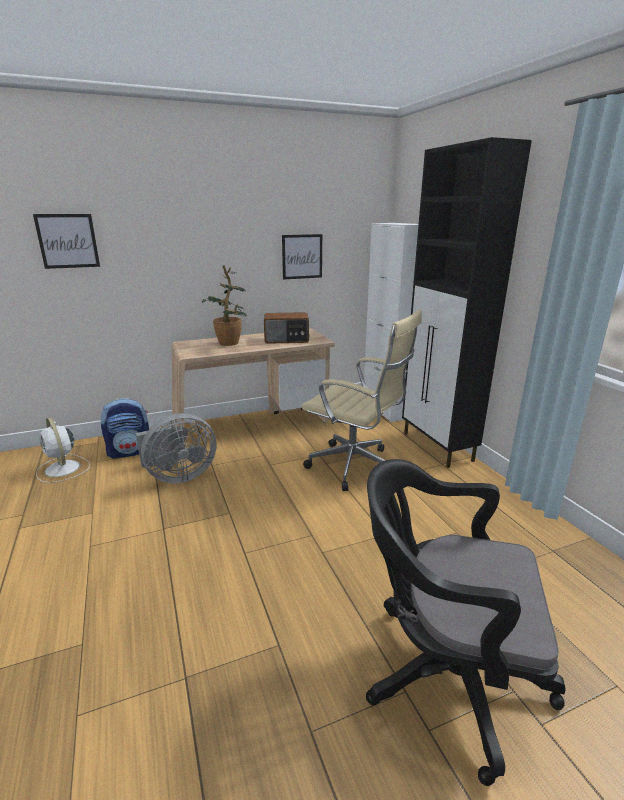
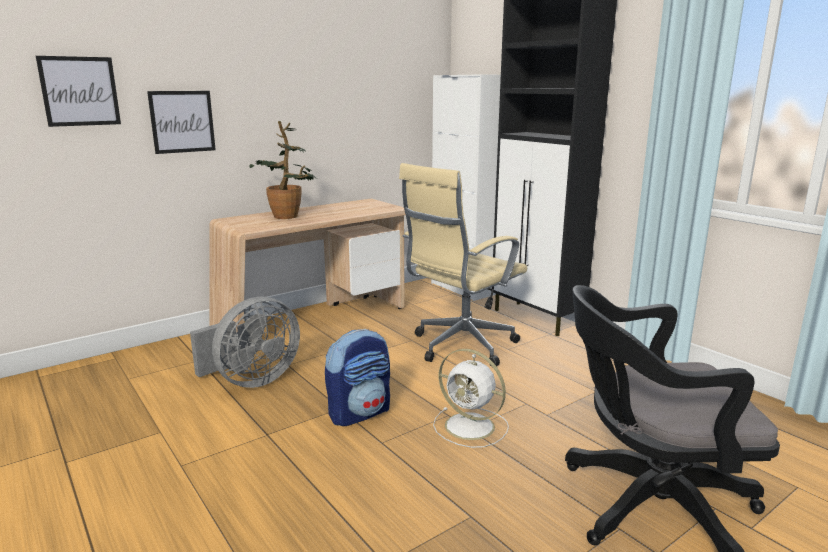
camera: 15 degrees left, 5 degrees down
(63, 469) = (85, 393): white fan -> white fan (471, 427)
(131, 451) = (170, 363): backpack -> backpack (360, 413)
(287, 339) = (353, 209): radio -> none
(302, 256) = (358, 113): picture -> picture (182, 121)
(356, 467) = (460, 347): beige office chair -> beige office chair turned 120 degrees clockwise

